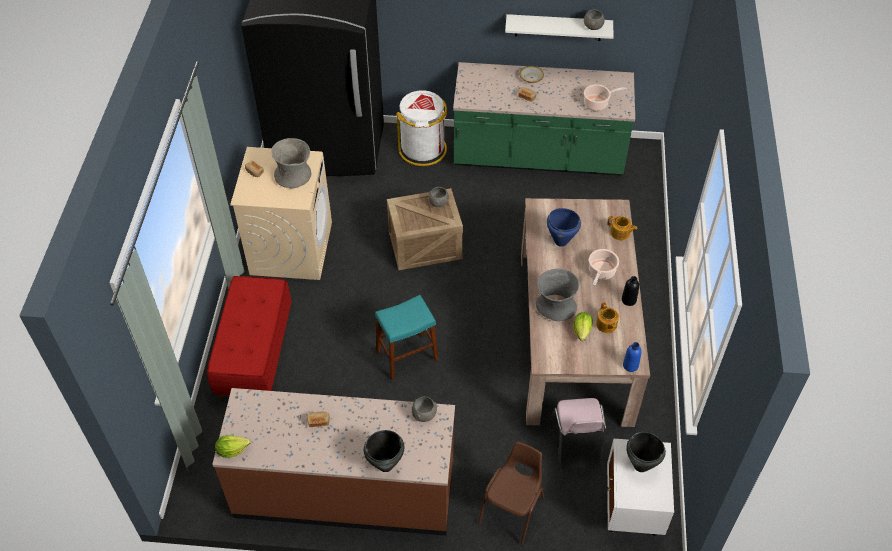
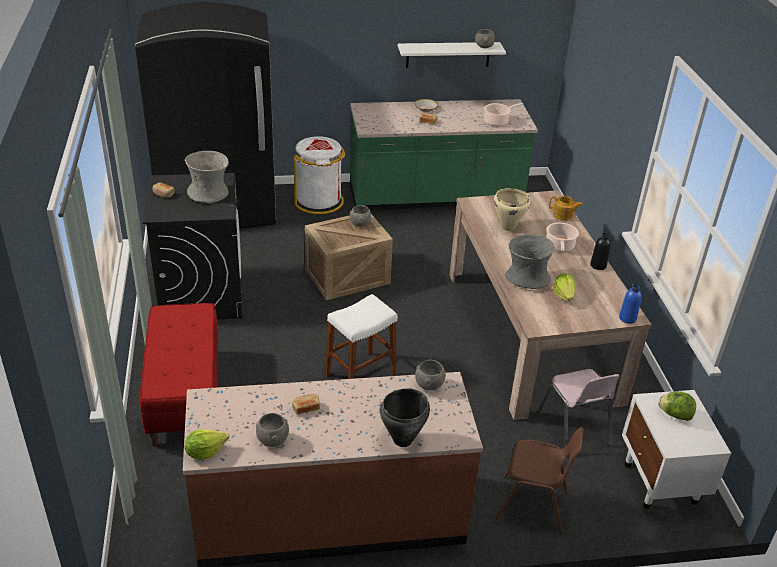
camera: 15 degrees left, 15 degrees down
(284, 448) = (272, 440): none -> grey bowl
(291, 248) = (202, 294): beige washing machine -> black washing machine
(407, 356) = (360, 374): turquoise stool -> white stool
(513, 511) = (532, 505): brown chair -> brown chair turned 90 degrees clockwise
(560, 241) = (507, 227): blue cooking pot -> beige cooking pot
(606, 325) = (586, 288): teapot -> none
(641, 466) = (674, 415): black cooking pot -> lettuce

